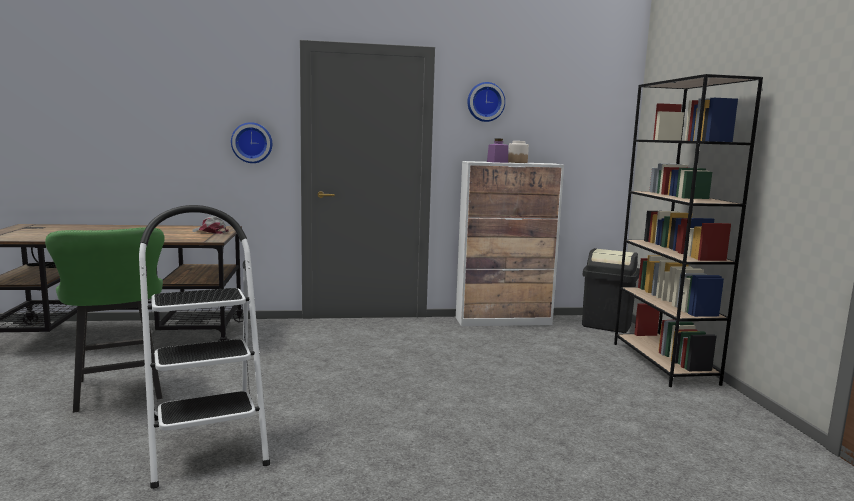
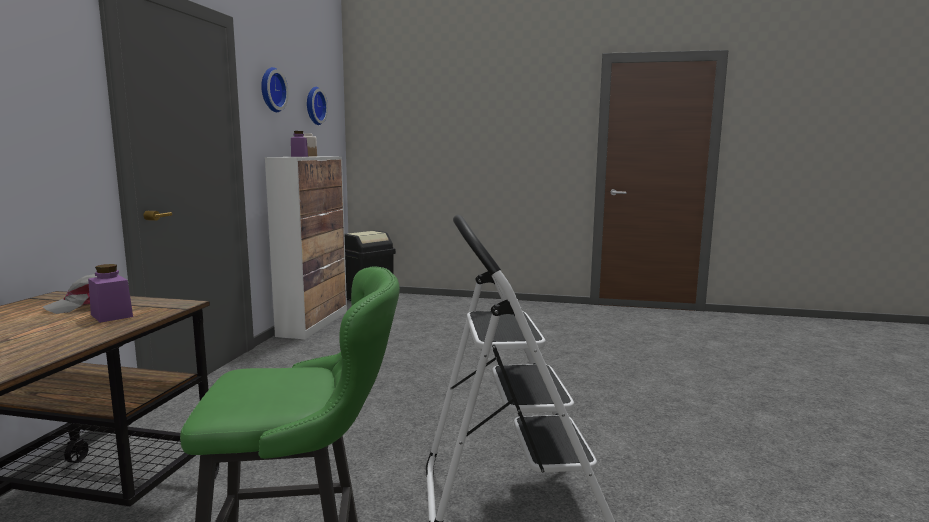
camera: 70 degrees left, 0 degrees up
(188, 236) = (111, 315): none -> purple jar
(252, 142) = (48, 137): wall clock -> wall clock (314, 106)
(664, 363) = (459, 302): beige bookcase -> none

